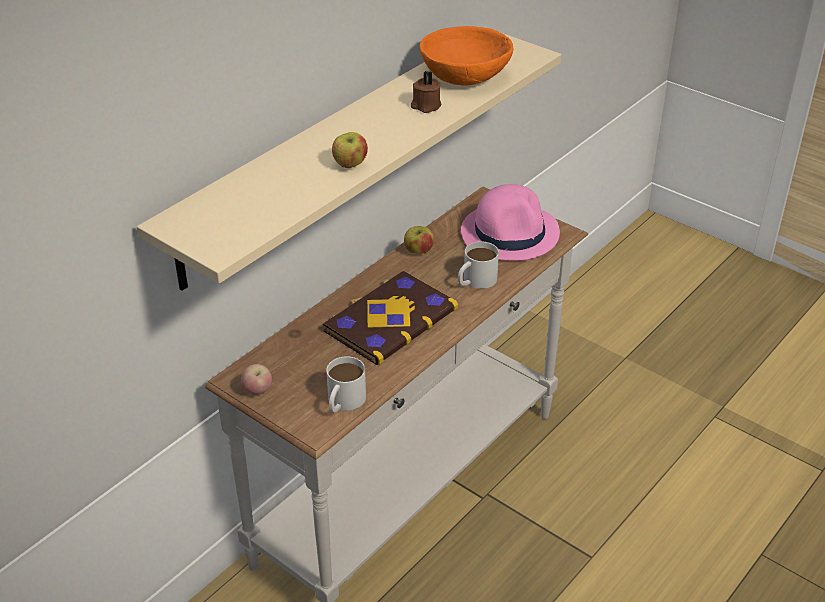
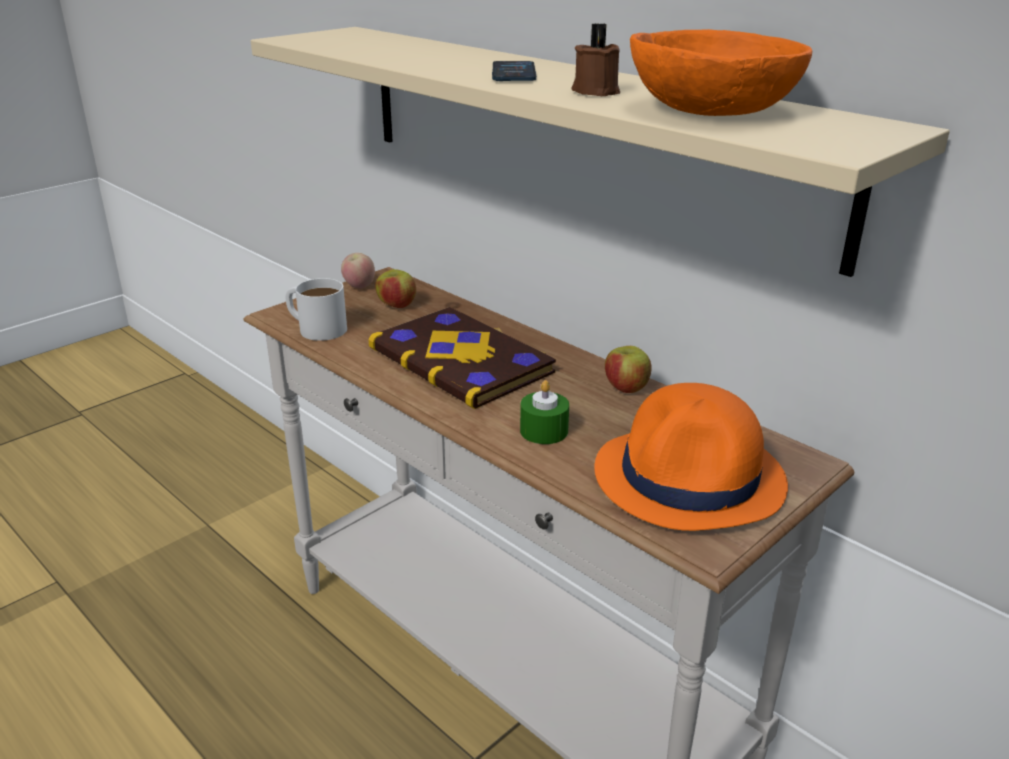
camera: 95 degrees right, 10 degrees down
(350, 165) = (433, 66): apple -> apple (397, 306)
(372, 134) = (513, 73): none -> phone
(475, 281) = (544, 431): white mug -> green candle
(510, 233) = (690, 478): pink hat -> orange hat

